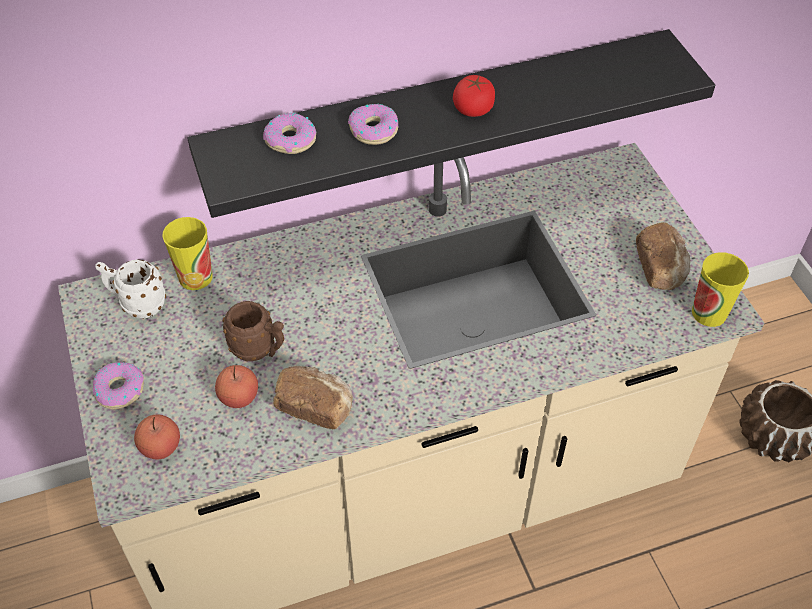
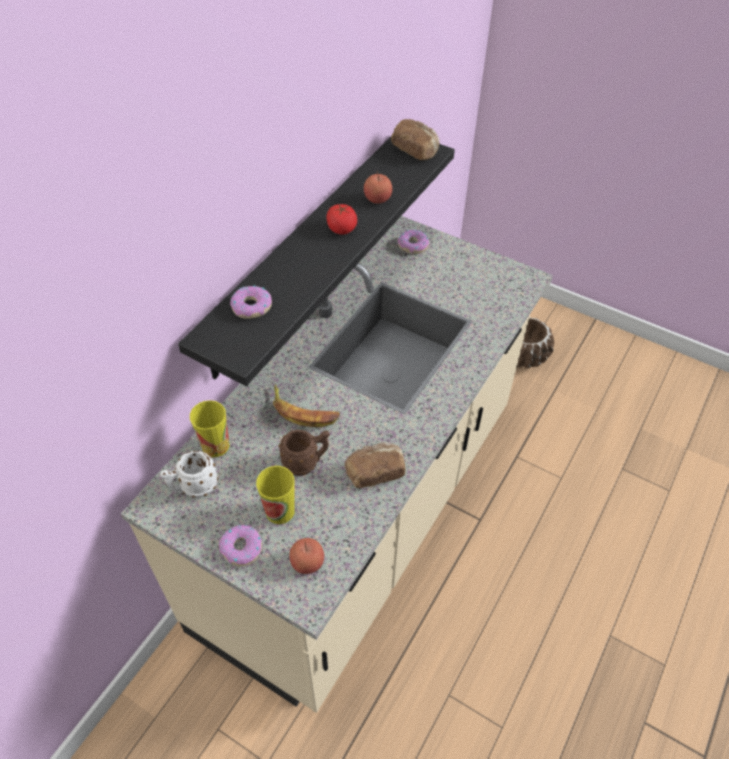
camera: 40 degrees left, 0 degrees up
(239, 397) = (324, 498): apple -> apple (377, 199)
(310, 297) = (304, 411): none -> banana
(373, 130) = (297, 272): donut -> donut (413, 245)
(661, 267) = (477, 275): bread -> bread (415, 150)
(709, 313) = (523, 285): cup -> cup (280, 511)

